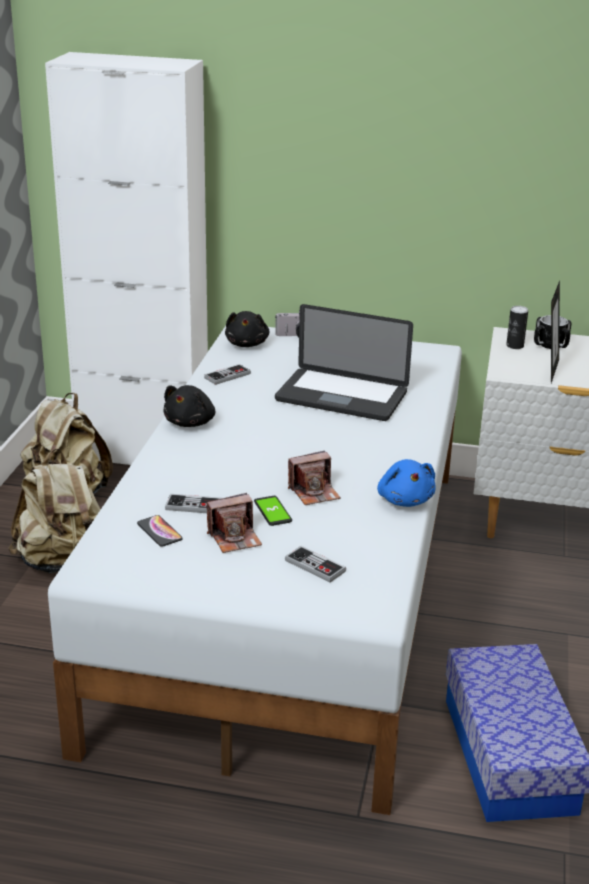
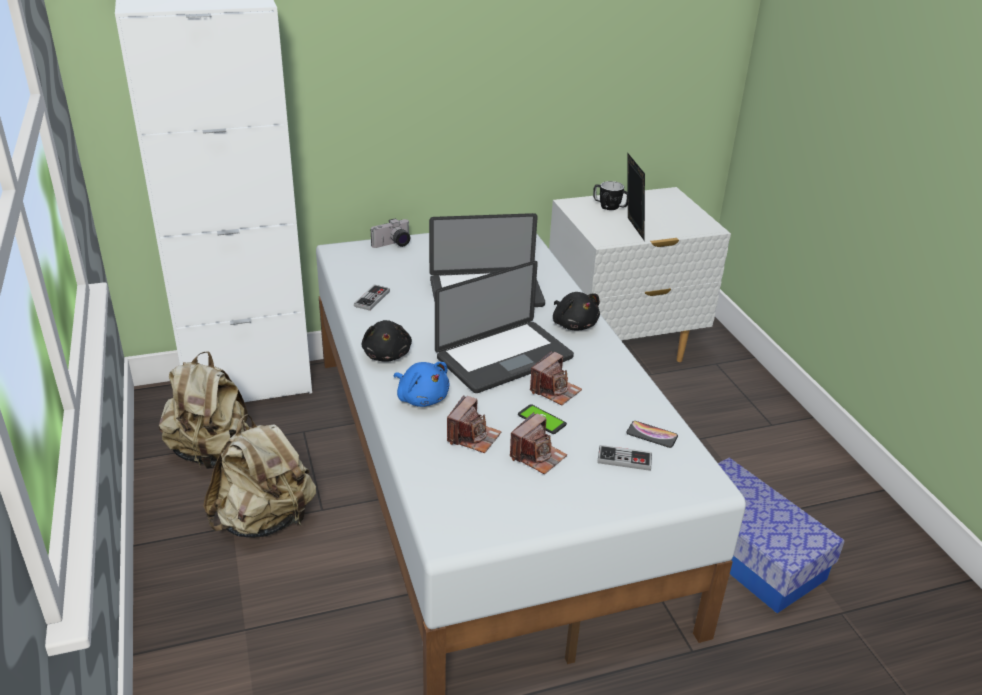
camera: 30 degrees left, 5 degrees up
(159, 531) = (470, 473): phone -> phone (651, 435)
(194, 506) = (473, 437): game controller -> camera
(247, 344) = (357, 262): black plush toy -> black plush toy (574, 324)
(296, 453) = (504, 358): none -> laptop
(405, 499) = (627, 374): blue plush toy -> blue plush toy (421, 398)
(515, 346) = (585, 213): can -> none

